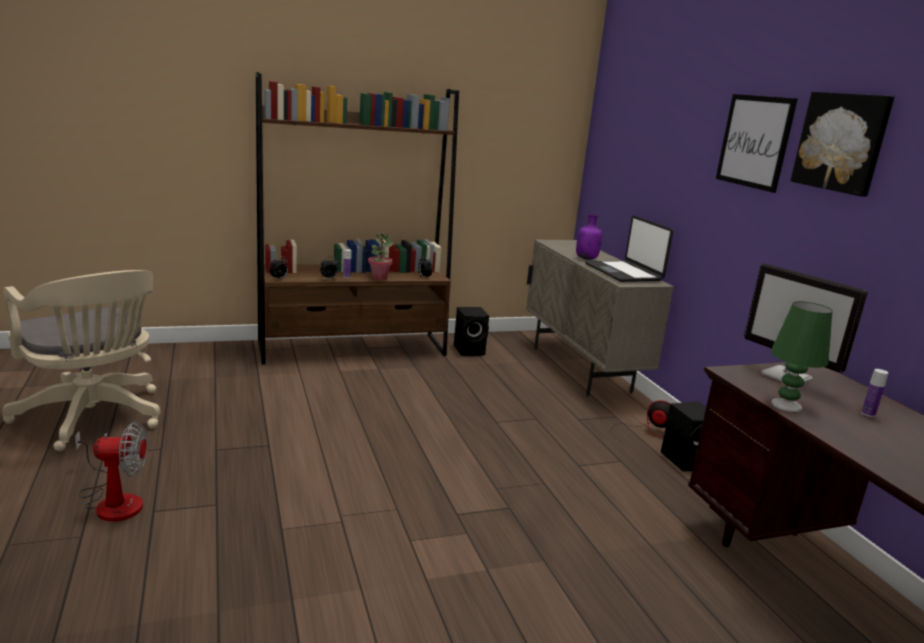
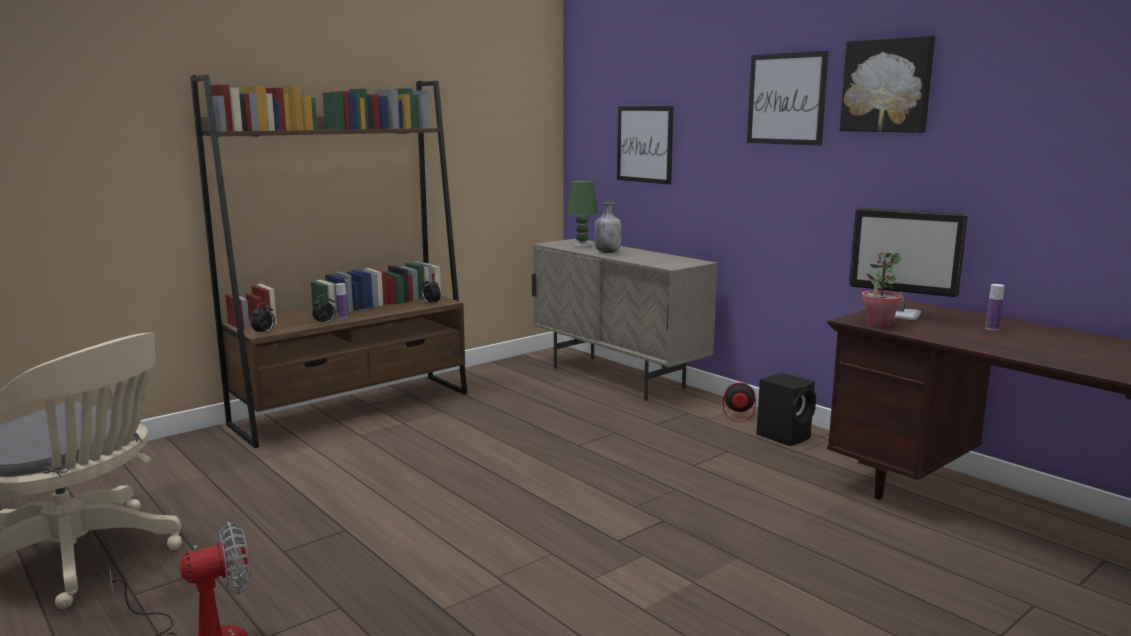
camera: 20 degrees left, 5 degrees down
(379, 277) = (381, 312): potted plant -> potted plant (878, 324)
(470, 350) = (488, 383): black speaker -> none
(586, 258) = (607, 252): purple bottle -> grey bottle
(624, 272) = (659, 258): laptop -> none
(640, 165) = (644, 144): none -> picture
(786, 405) = (928, 335): green table lamp -> green table lamp (582, 245)

